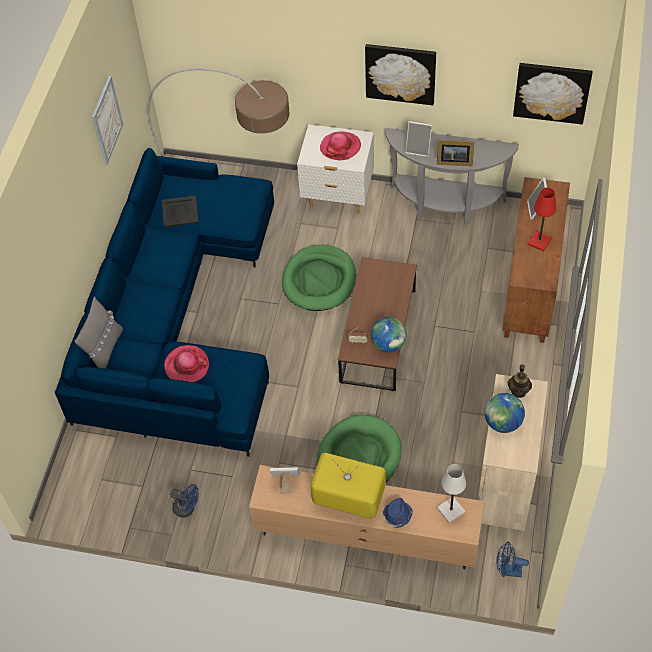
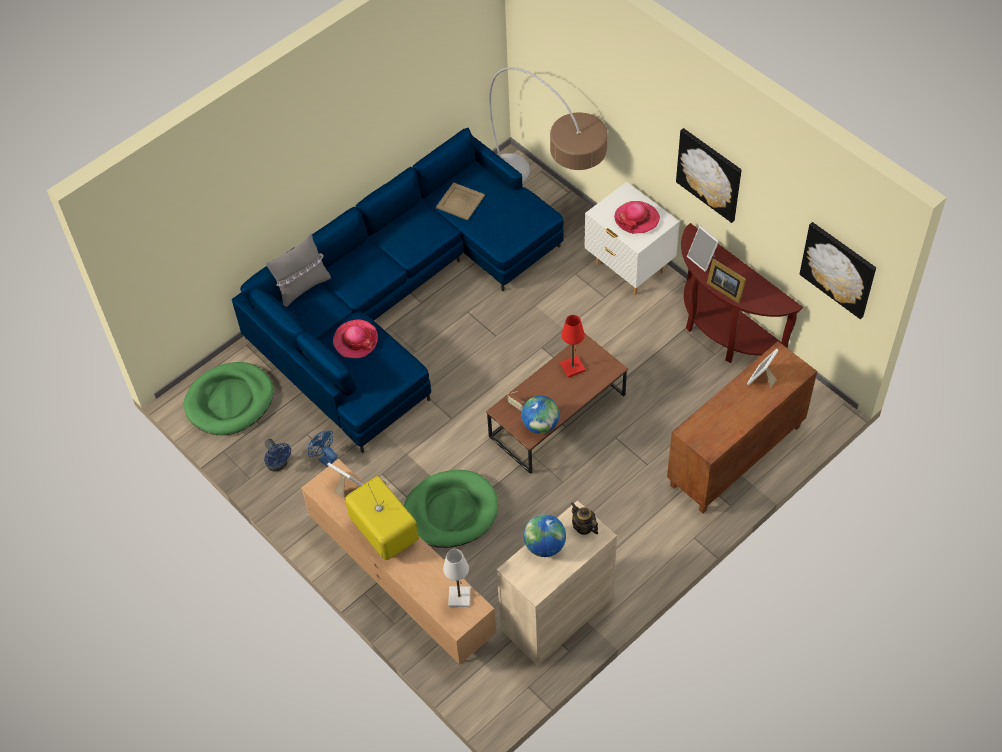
camera: 35 degrees right, 0 degrees up
(107, 120) = (414, 81): picture -> none
(179, 211) = (460, 201): black tray -> beige tray
(319, 280) = (548, 335): green dog bed -> green dog bed (230, 401)
(397, 515) = (411, 572): blue hat -> none
(445, 204) = (723, 331): grey console table -> brown console table
(507, 571) = (493, 690): blue fan -> blue fan (326, 460)
(519, 390) = (584, 527): teapot -> teapot turned 90 degrees clockwise
(539, 241) = (736, 409): red table lamp -> red table lamp (572, 367)

